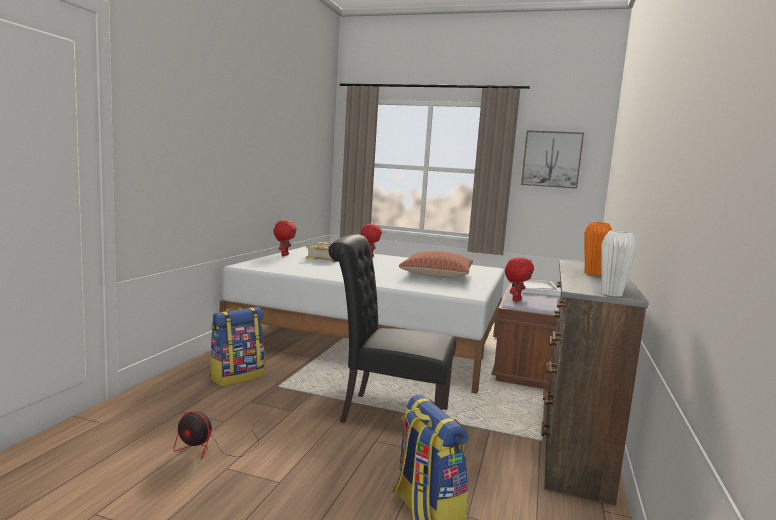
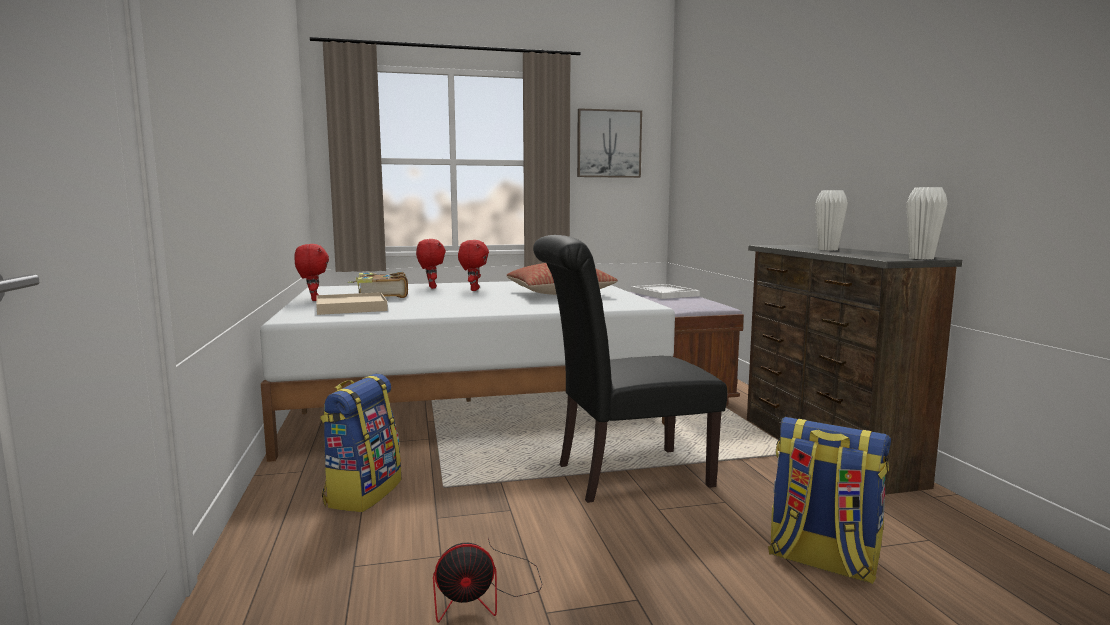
camera: 30 degrees left, 0 degrees up
(289, 264) = (351, 307): none -> beige tray
(516, 300) = (675, 306): red plush toy -> red plush toy (473, 290)
(593, 273) = (828, 249): orange vase -> white vase

